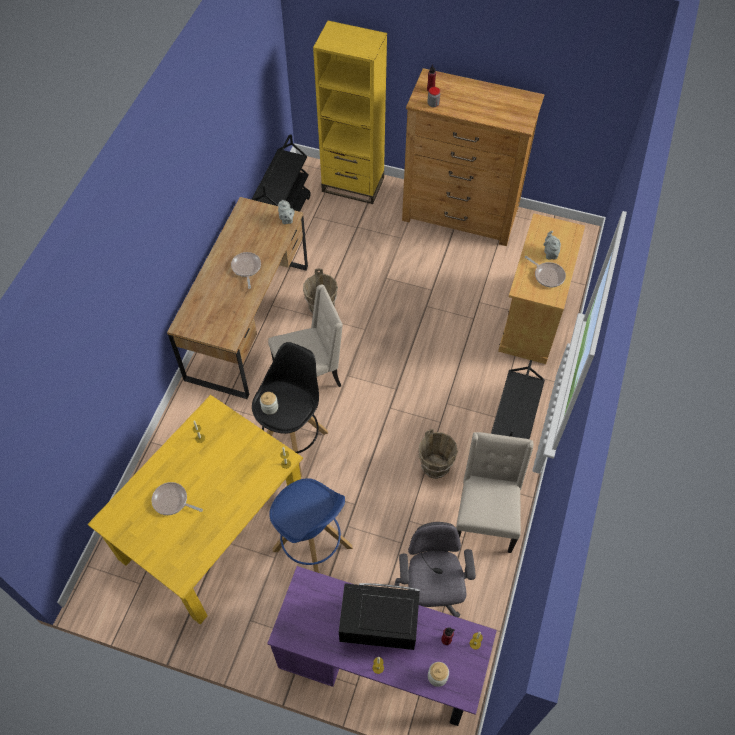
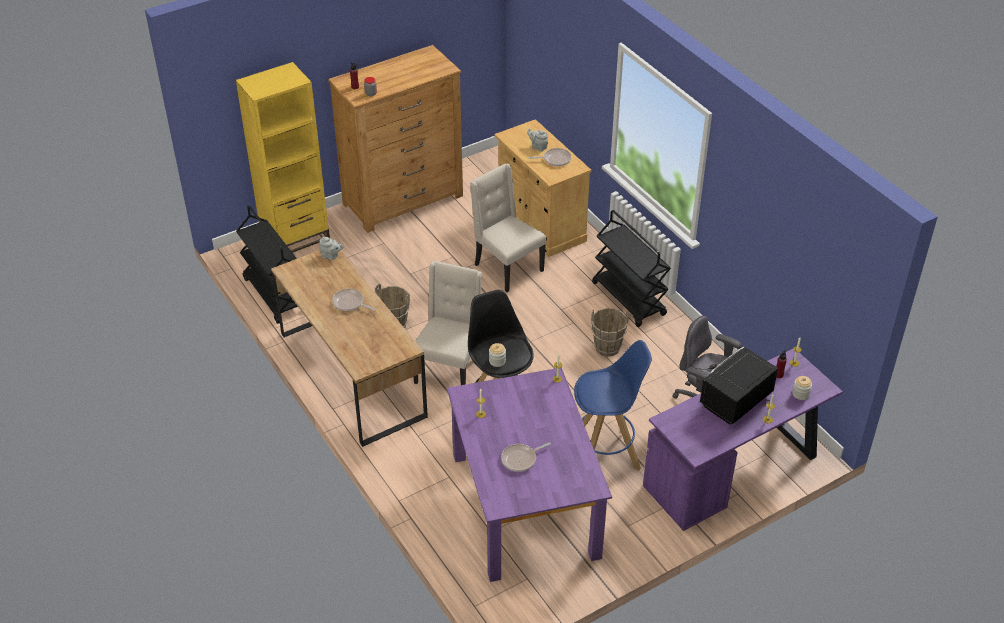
camera: 50 degrees left, 15 degrees down
(213, 530) = (526, 505): yellow dining table -> purple dining table
(485, 518) = (676, 348): beige chair -> beige chair (507, 268)

